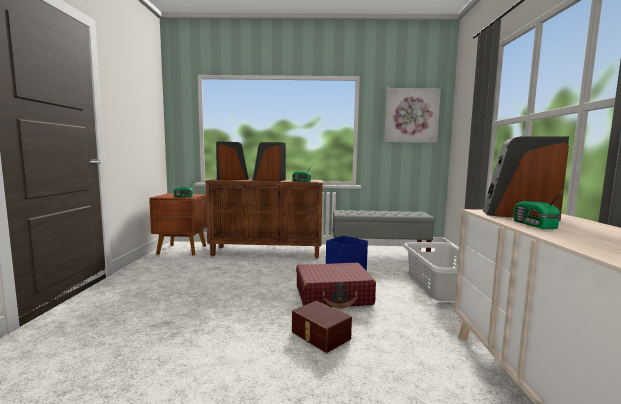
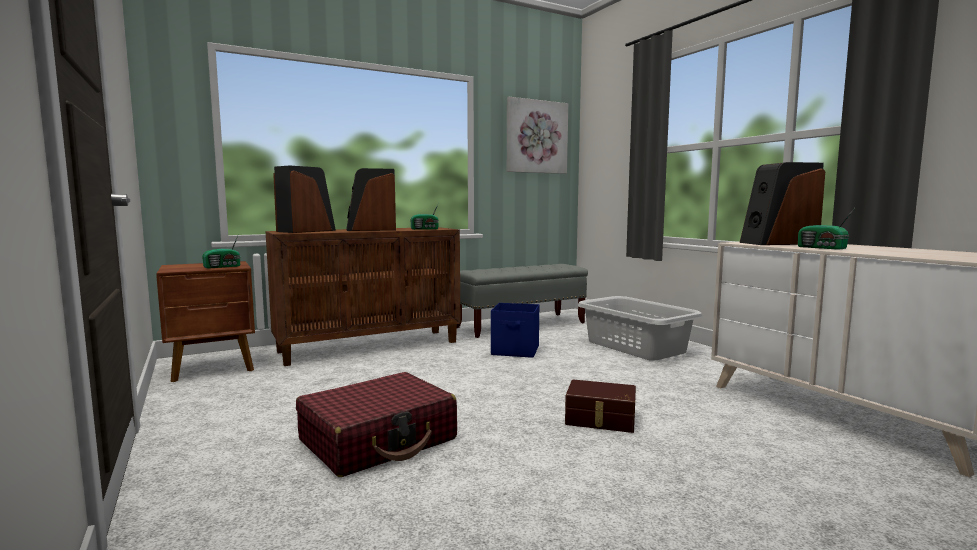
camera: 30 degrees left, 0 degrees up
(333, 296) = (546, 379): red suitcase -> red suitcase (379, 440)

